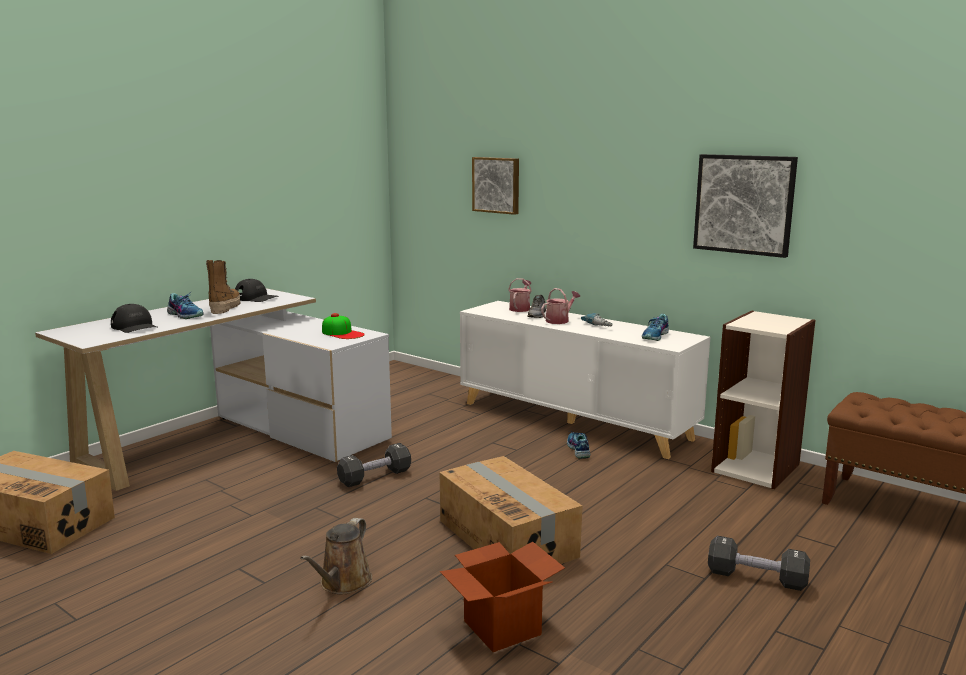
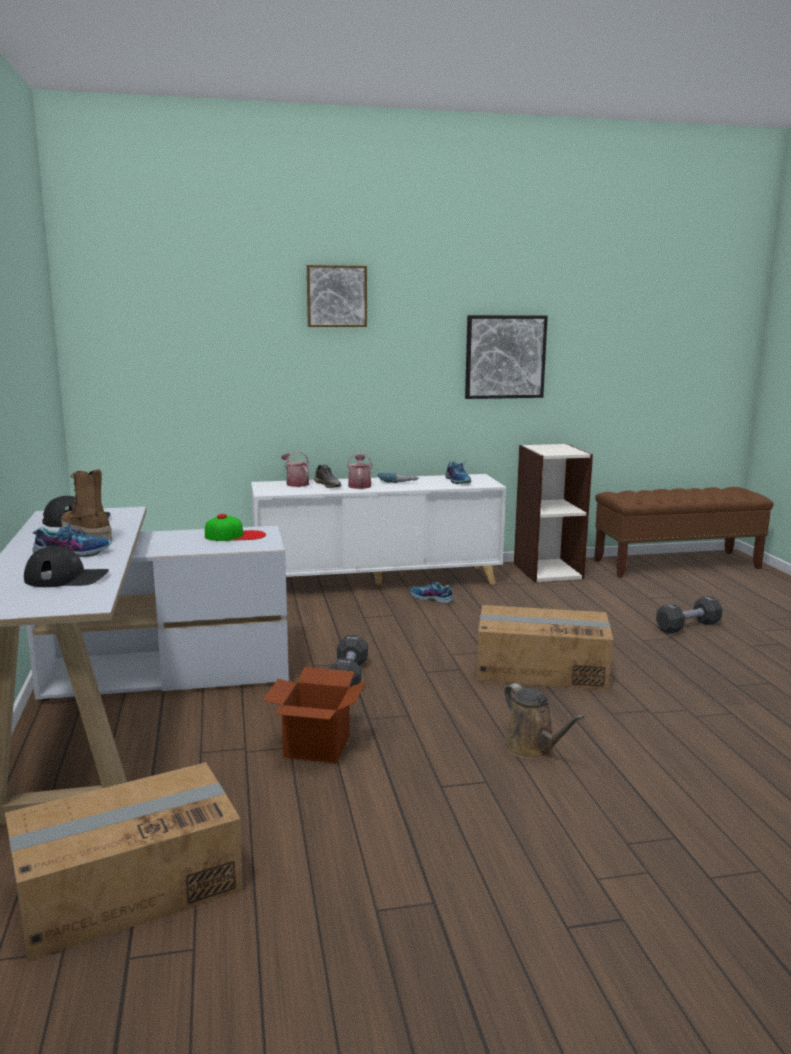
camera: 50 degrees left, 0 degrees up
(497, 185) = (238, 355): picture -> picture (336, 296)
(502, 627) = (669, 714): cardboard box -> cardboard box (317, 746)

